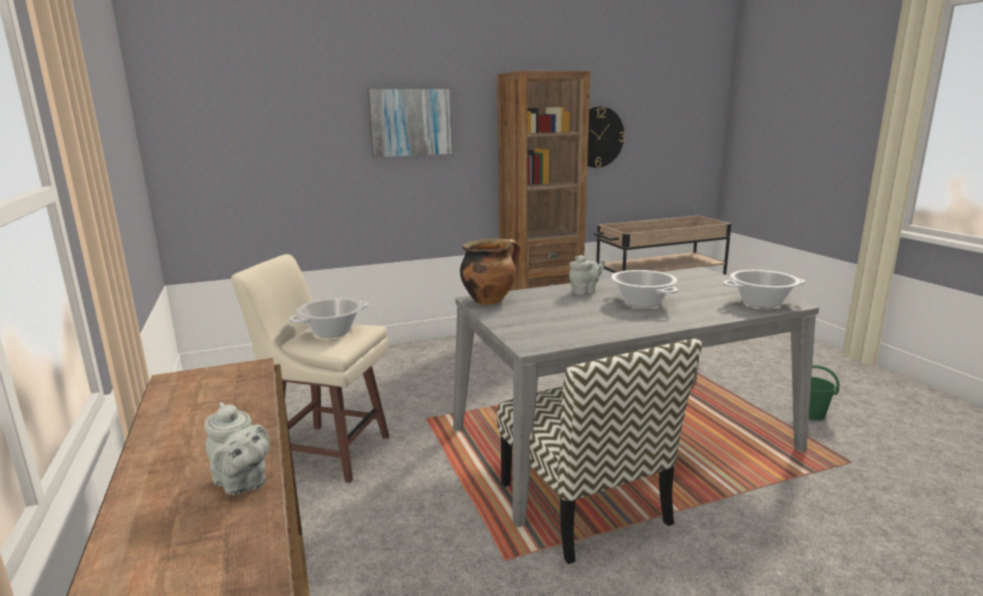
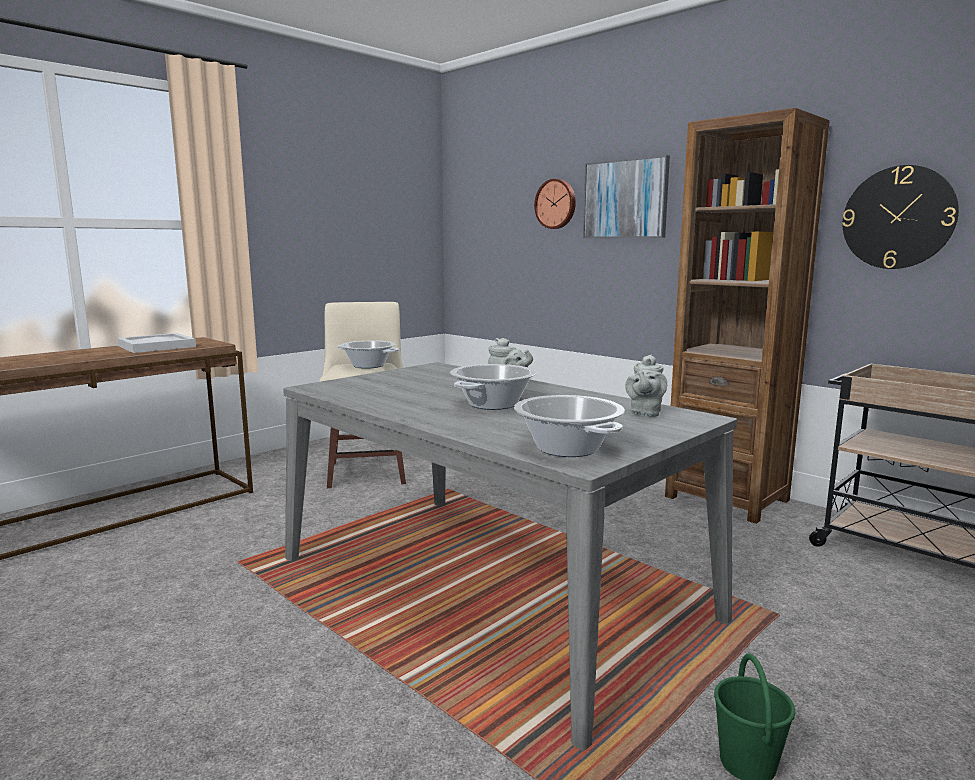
camera: 65 degrees right, 5 degrees down
(203, 405) = (155, 346): none -> white tray
(242, 483) = (51, 361): grey teapot -> grey teapot (645, 413)
(331, 125) = (556, 204): none -> wall clock
(489, 300) = (438, 368): cooking pot -> none
(585, 505) = (335, 584): chair -> none

